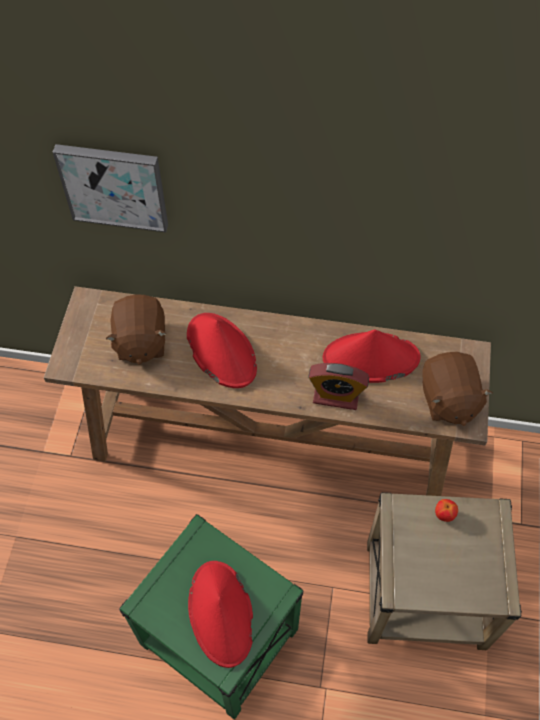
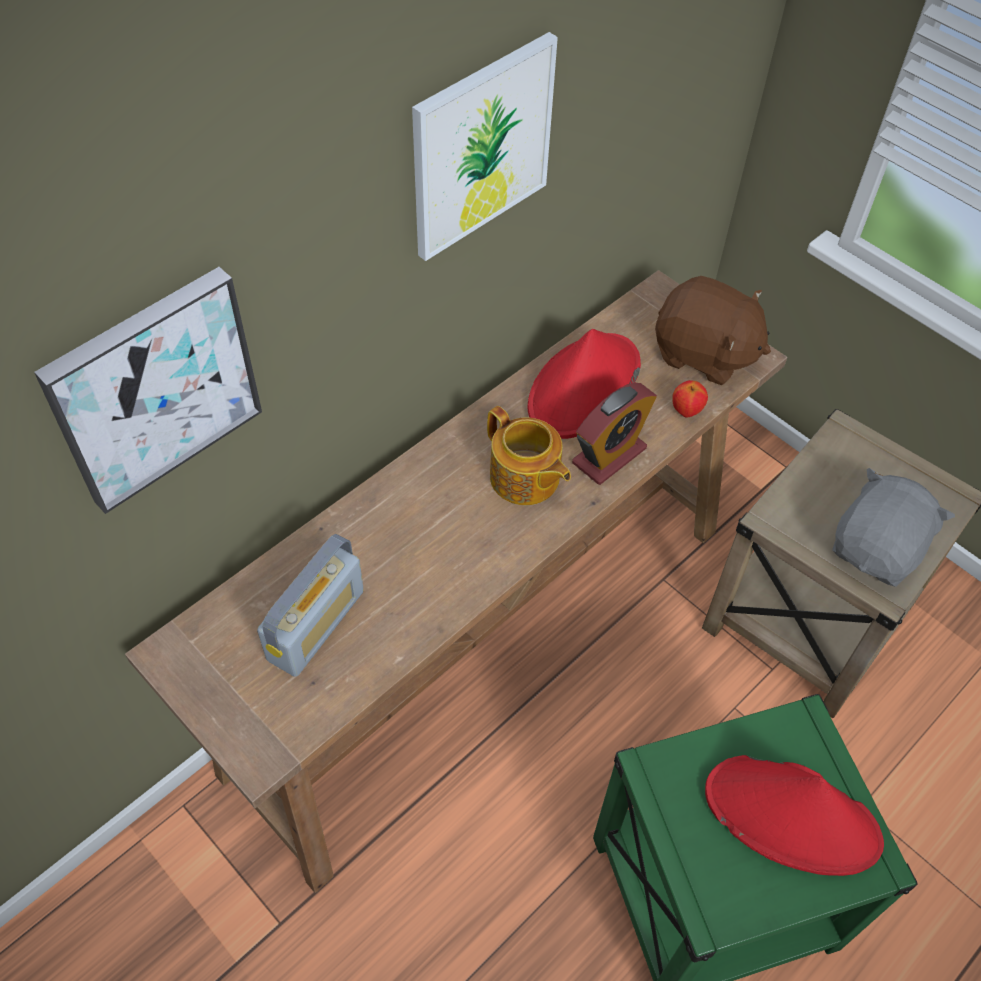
camera: 55 degrees left, 5 degrees down
(140, 342) = (316, 625): brown plush toy -> radio
(221, 351) = (426, 535): red hat -> none
(288, 369) = (525, 479): none -> teapot
(340, 193) = (481, 147): none -> picture
(423, 573) = (877, 550): none -> grey plush toy
(444, 515) = (814, 480): apple -> apple (686, 411)

